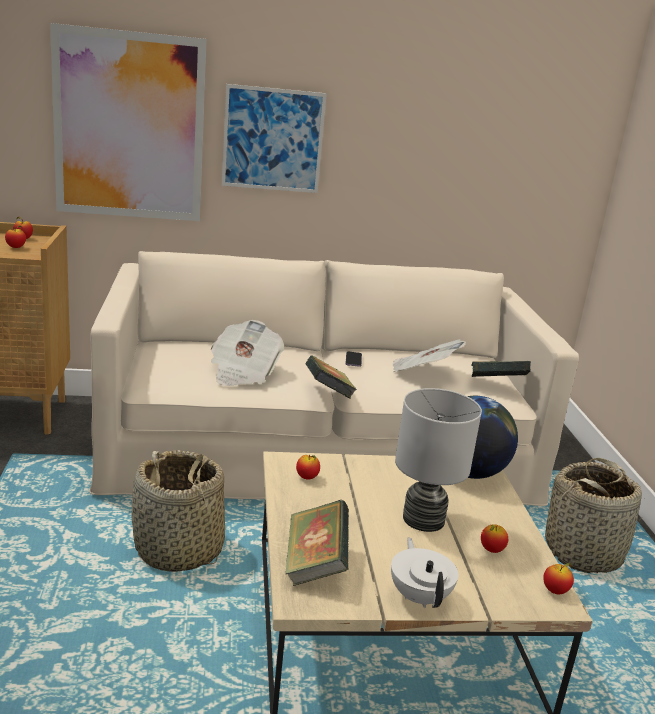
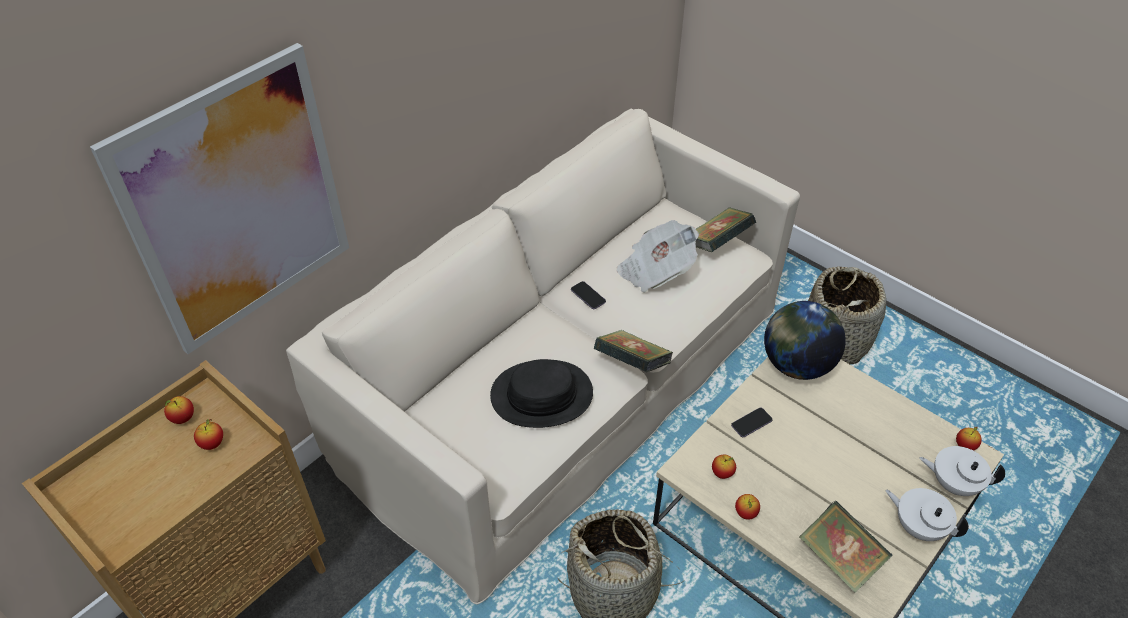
camera: 40 degrees left, 25 degrees up
(243, 373) = (541, 395): newspaper -> black hat
(273, 139) = (398, 110): picture -> none
(375, 473) = (751, 423): none -> phone
(423, 520) = (835, 447): grey table lamp -> none
(491, 550) = (899, 439): apple -> apple (745, 513)
(502, 600) = (953, 483): none -> white teapot

